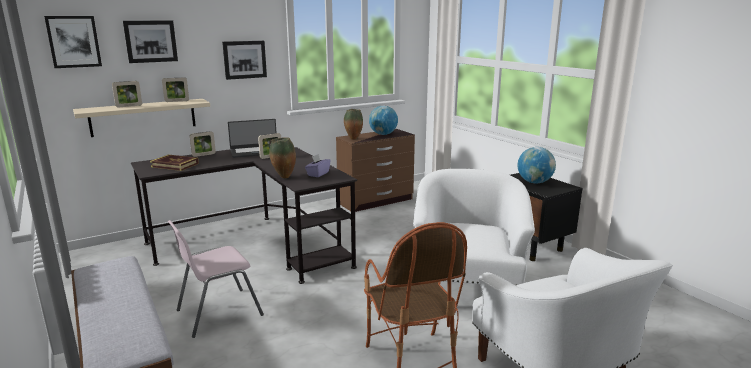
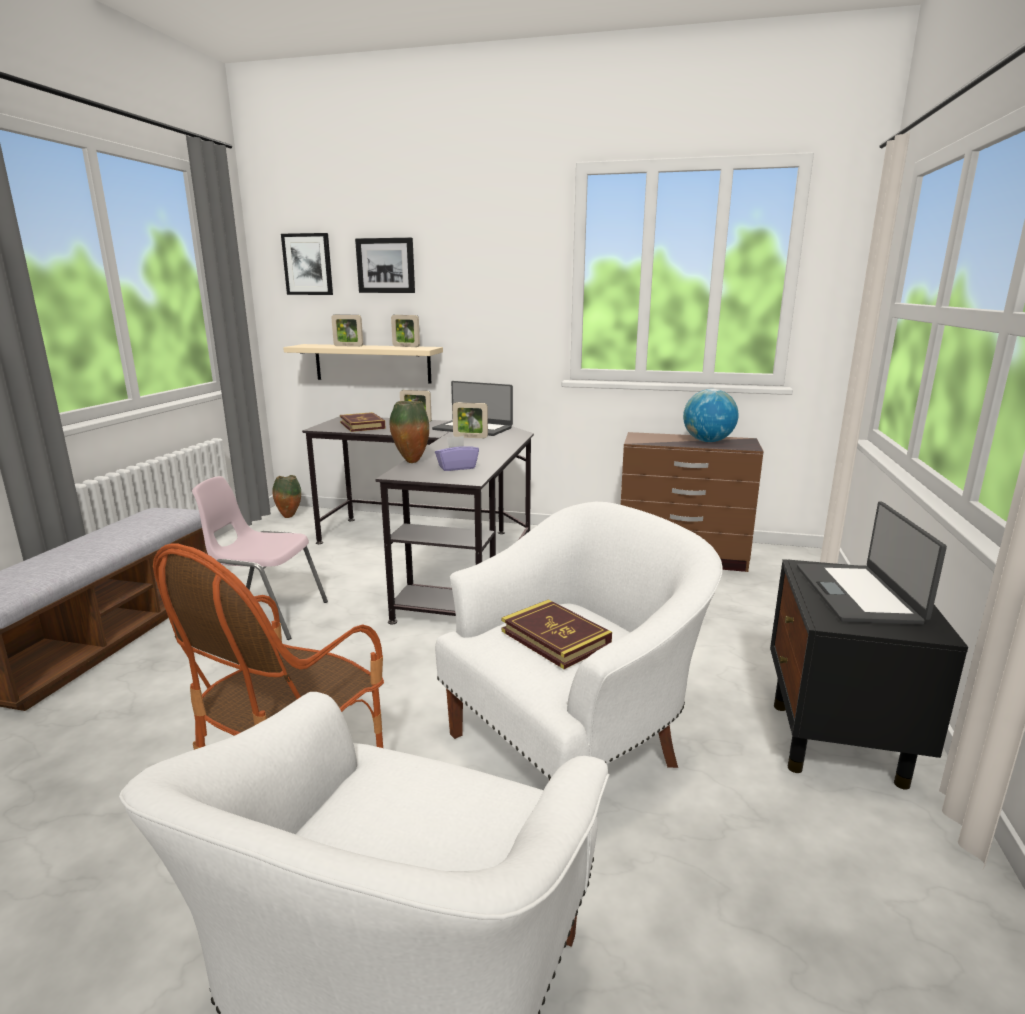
camera: 45 degrees right, 0 degrees up
(244, 59) = (503, 295): picture -> none
(353, 139) = (642, 439): vase -> vase (289, 516)
(471, 234) = (555, 638): none -> book
(534, 182) = (859, 594): globe -> laptop

